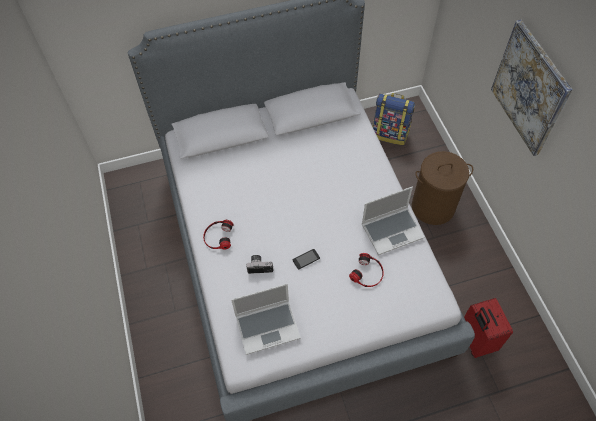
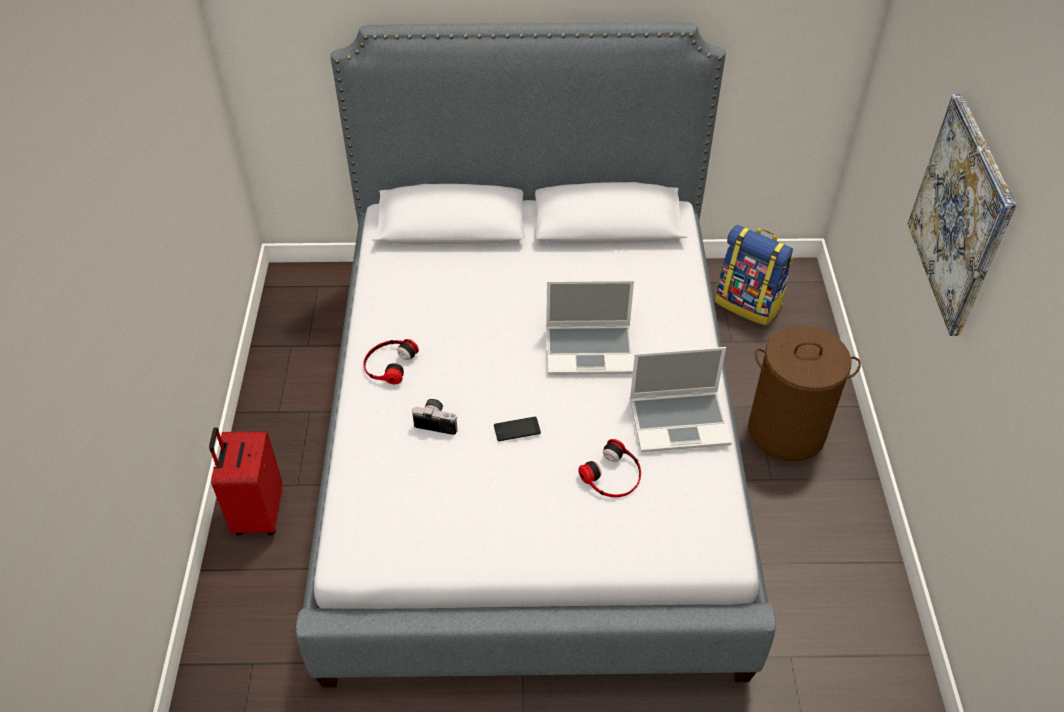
camera: 15 degrees right, 10 degrees down
(268, 326) = (415, 513): laptop -> laptop (590, 350)
(475, 340) = (794, 664): red suitcase -> red suitcase (257, 513)

